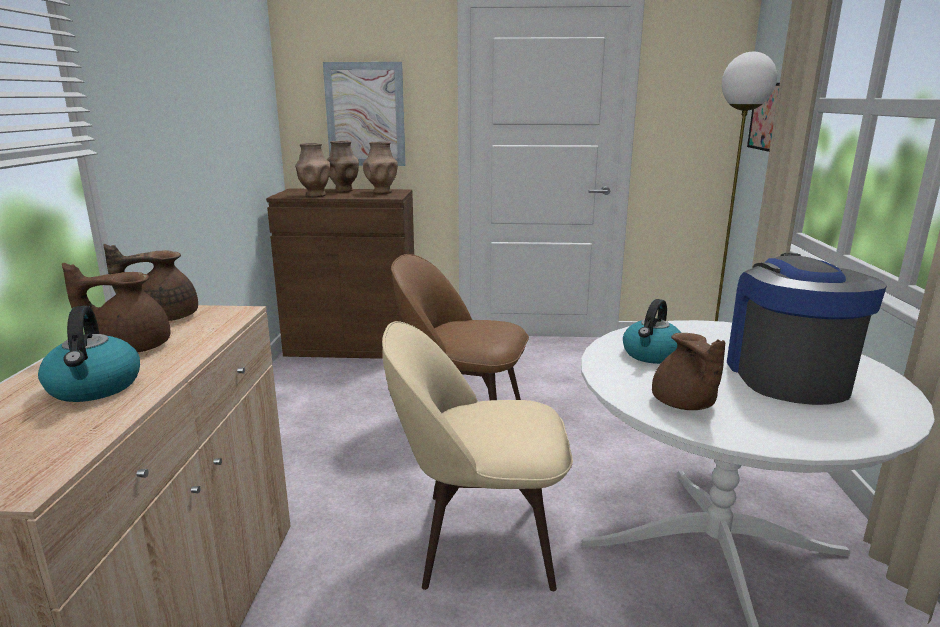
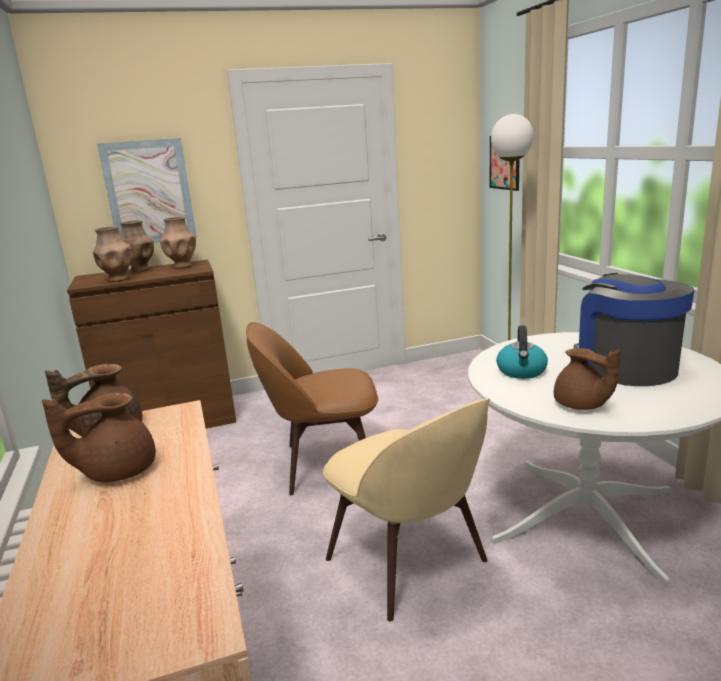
camera: 20 degrees left, 0 degrees up
(95, 387) = (136, 519): kettle -> none
(479, 538) = (410, 563): beige chair -> beige chair turned 105 degrees counterclockwise

